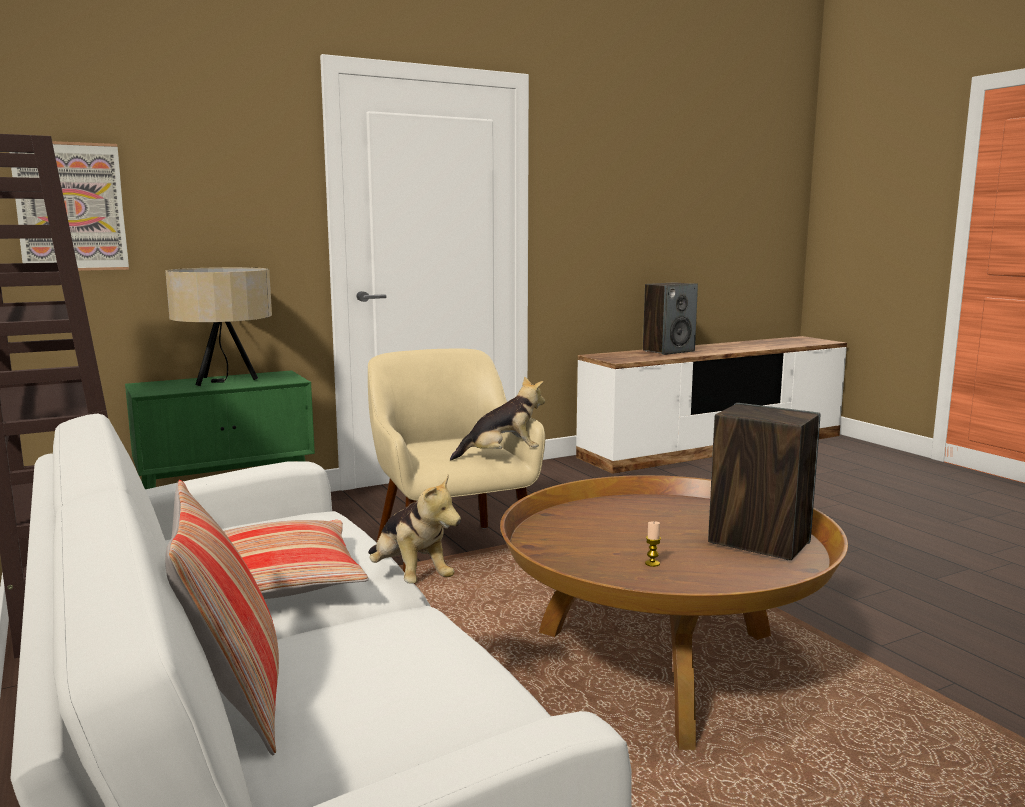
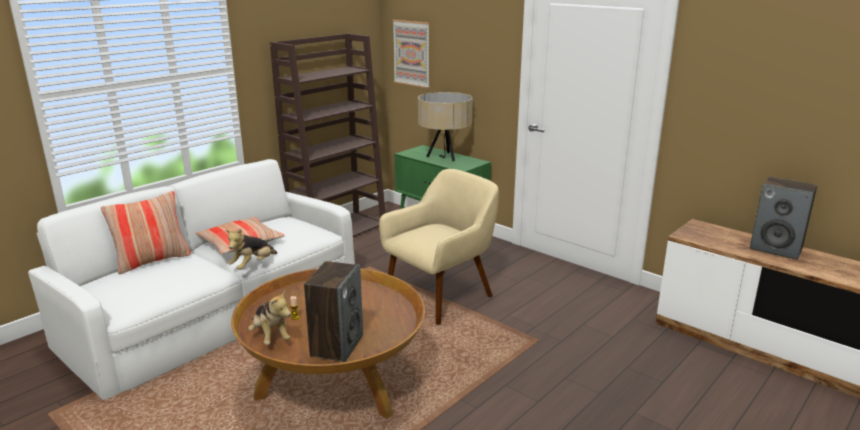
camera: 70 degrees right, 10 degrees up
(502, 455) = (432, 250): plush toy -> plush toy (270, 336)

